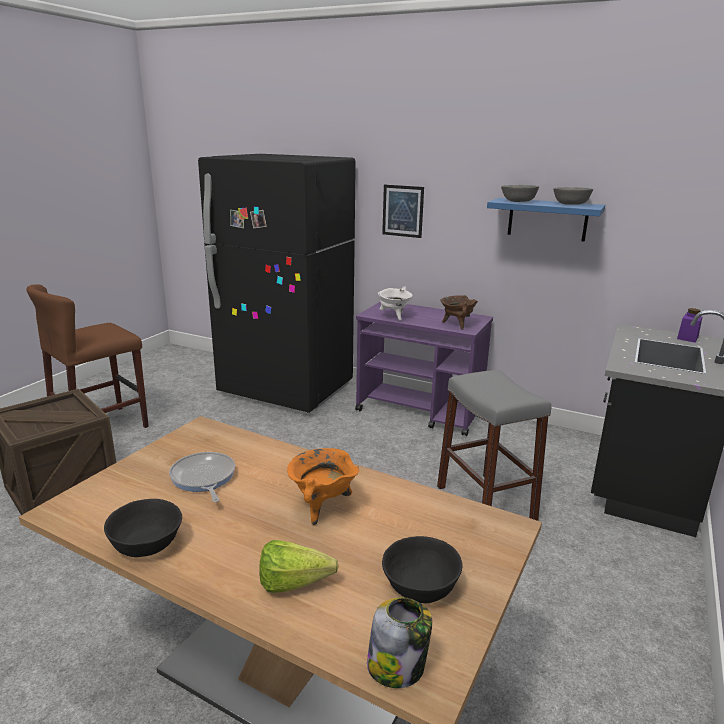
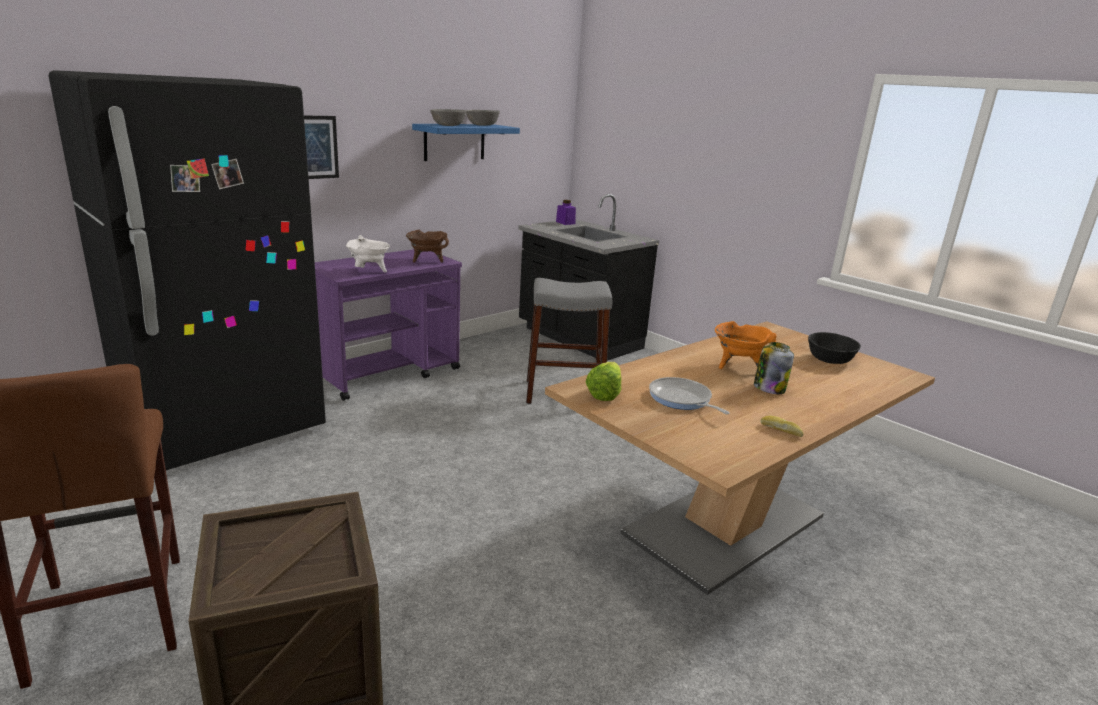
camera: 70 degrees left, 0 degrees up
(147, 544) = (781, 430): black bowl -> bread
(203, 478) = (682, 399): frying pan -> frying pan turned 60 degrees clockwise
(299, 585) = (830, 388): lettuce -> lettuce (607, 392)
(397, 666) = (896, 378): jar -> jar (769, 388)

